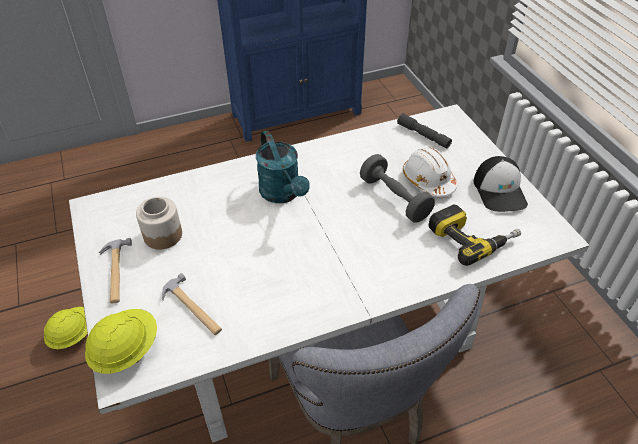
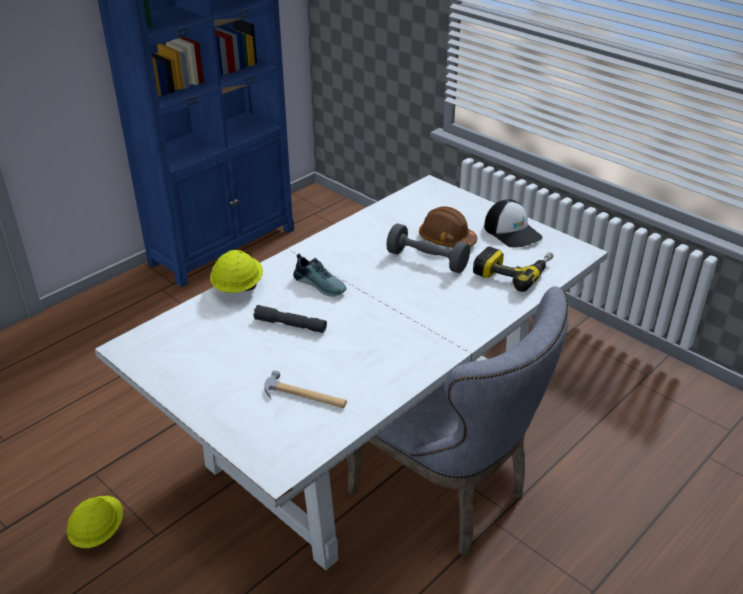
camera: 25 degrees left, 10 degrees down
(115, 272) = (201, 392): hammer -> none
(126, 350) = (265, 448): yellow hard hat -> yellow hard hat (237, 287)
(163, 235) = (226, 348): jar -> none
(283, 194) = (321, 284): turquoise watering can -> shoe
(423, 135) = (417, 206): grey flashlight -> grey flashlight (290, 325)
(428, 180) = (446, 239): white hard hat -> brown hard hat

